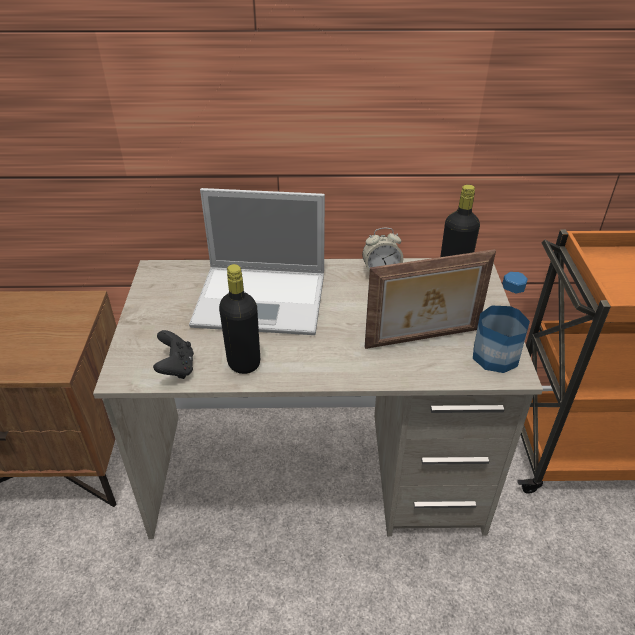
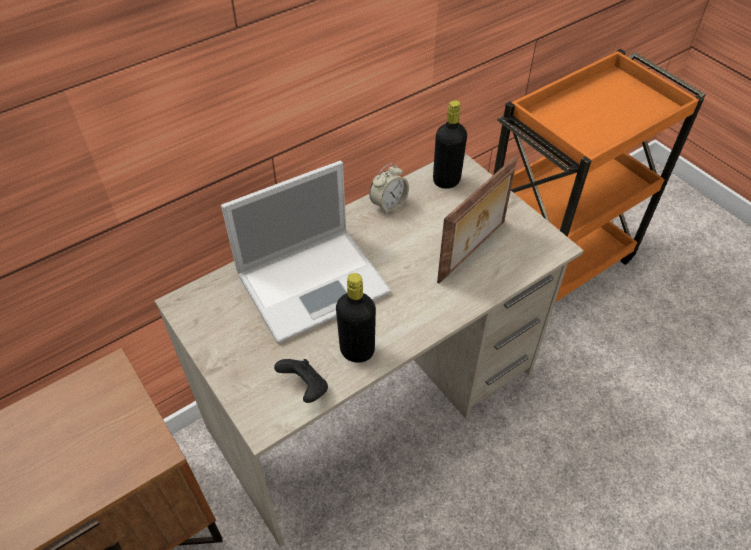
camera: 35 degrees left, 10 degrees up
(495, 356) = (533, 239): bottle -> none

